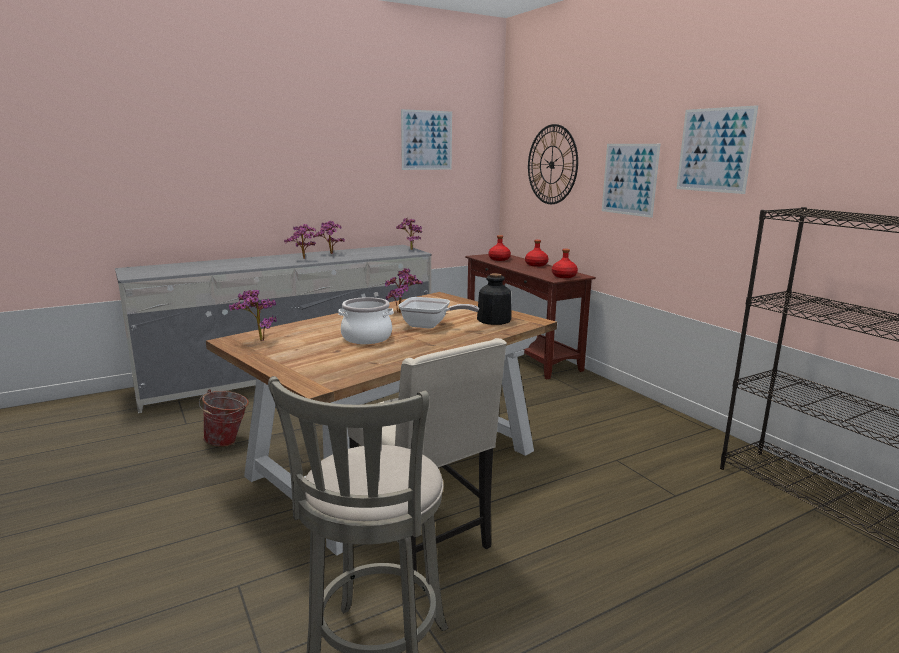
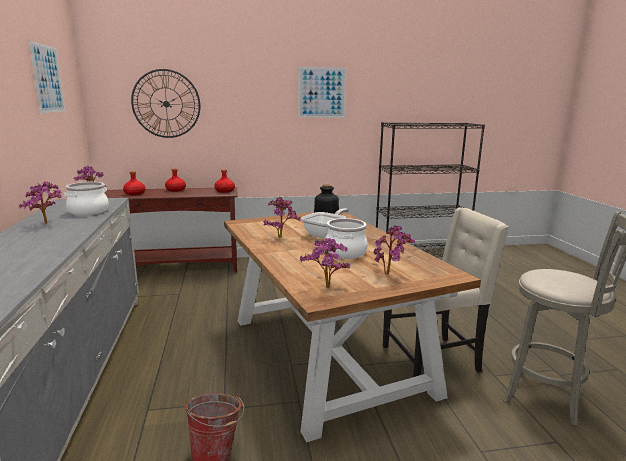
camera: 70 degrees left, 0 degrees up
(304, 259) = (53, 235): potted plant -> potted plant (390, 274)
(372, 254) = (89, 211): none -> cooking pot
(629, 179) = (256, 113): picture -> none

